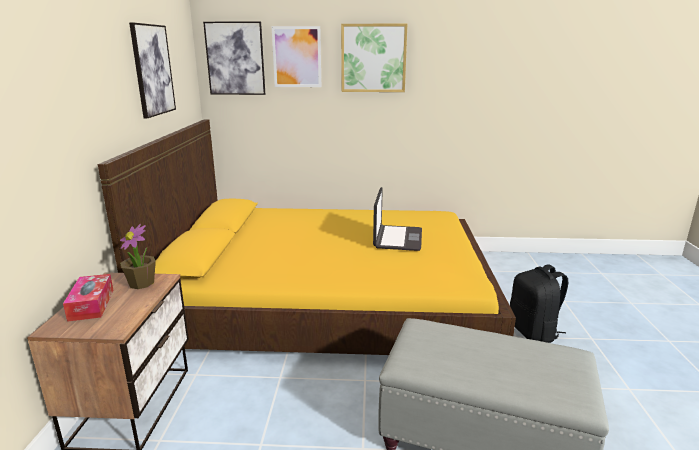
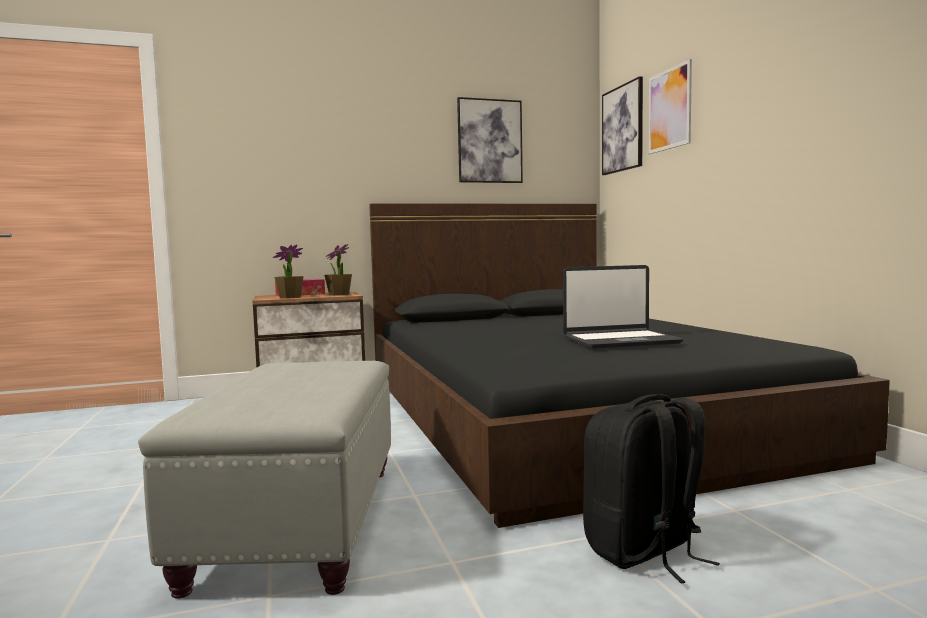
camera: 70 degrees right, 15 degrees down
(130, 313) = (289, 297): none -> potted plant
(328, 294) = (563, 412): yellow bed -> black bed
(373, 58) = (747, 81): picture -> none

